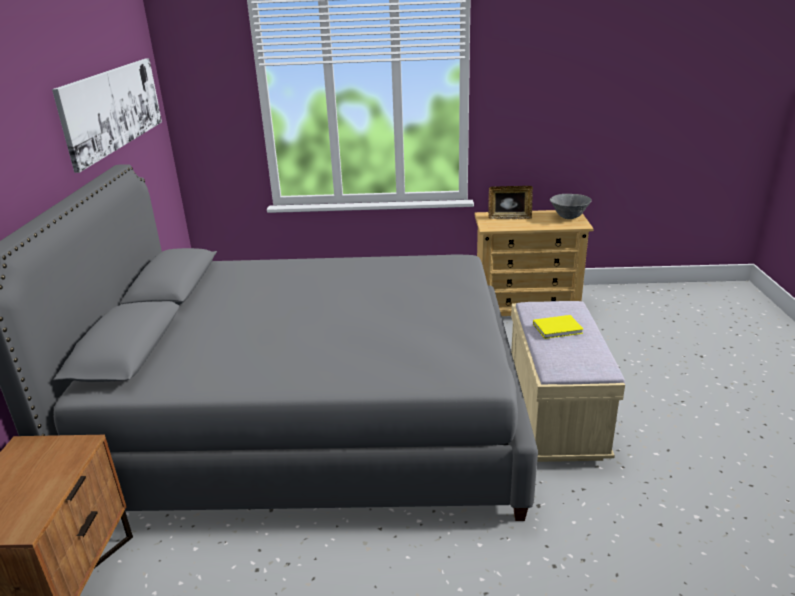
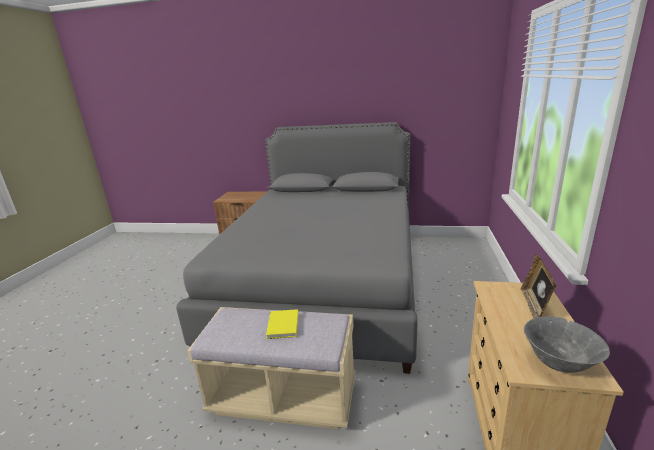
camera: 100 degrees right, 5 degrees down
(113, 108) = (417, 93): picture -> none

